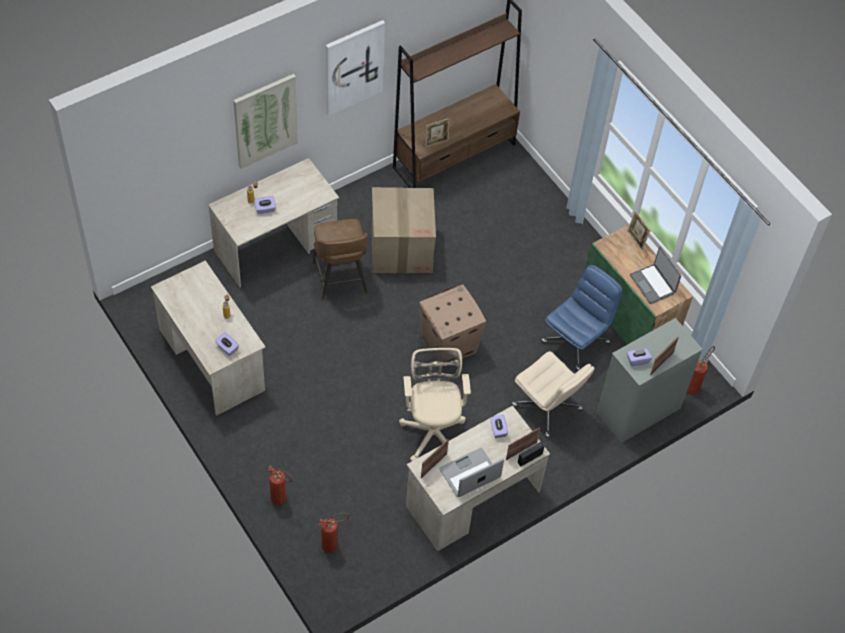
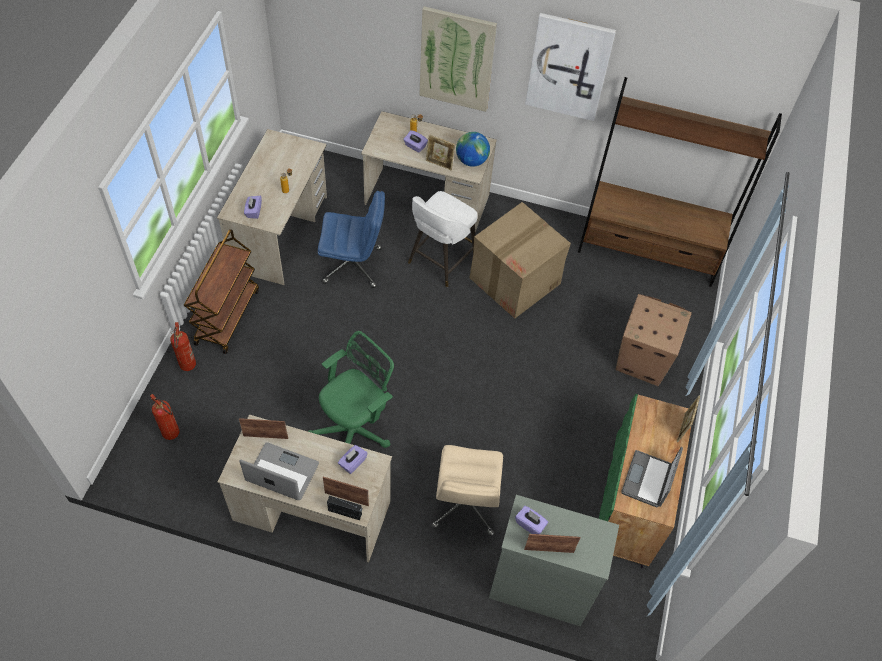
camera: 50 degrees right, 0 degrees up
(258, 445) = (227, 316): none -> brown cart
(313, 187) = (471, 161): none -> globe
(340, 279) = (440, 261): brown stool -> white stool
(432, 430) = (355, 429): beige office chair -> green office chair
(436, 142) = (621, 215): picture frame -> picture frame (439, 164)
(447, 345) = (454, 379): cardboard box -> cardboard box (641, 360)
(576, 341) = (560, 478): blue office chair -> blue office chair (353, 265)
(694, 386) = (618, 621): fire extinguisher -> none

